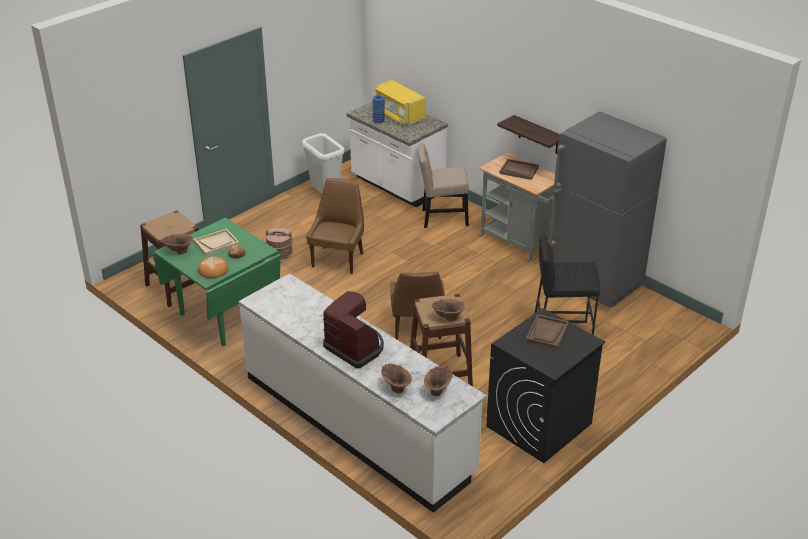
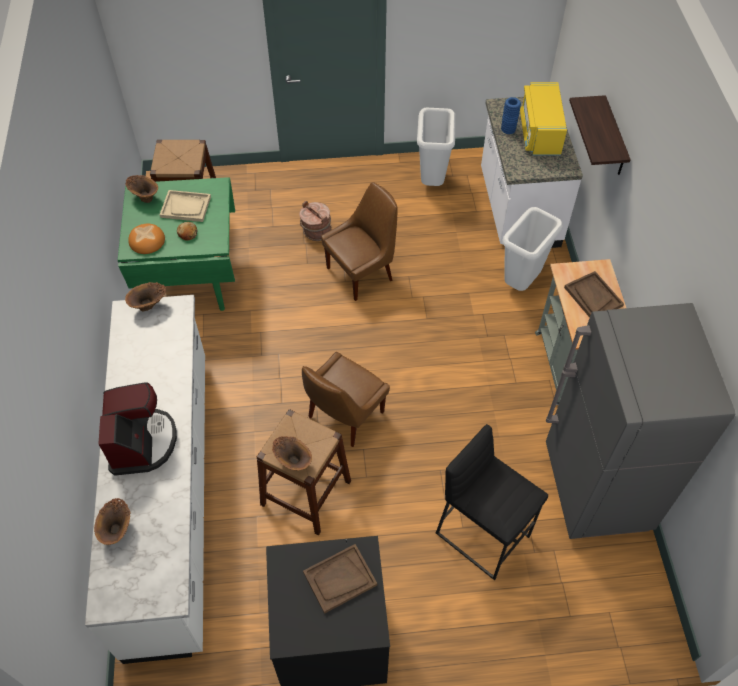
camera: 40 degrees right, 20 degrees up
(438, 390) = (150, 568): brown vase -> brown vase (149, 306)
(442, 218) = (520, 282): beige chair -> white trash can
(538, 135) = (639, 269): shelf -> shelf (614, 138)

